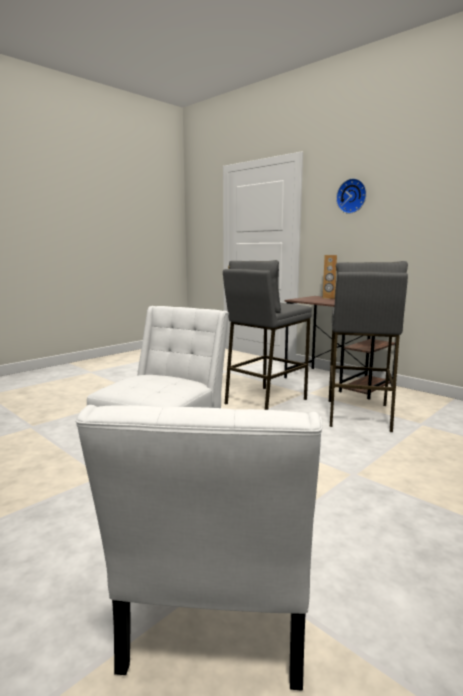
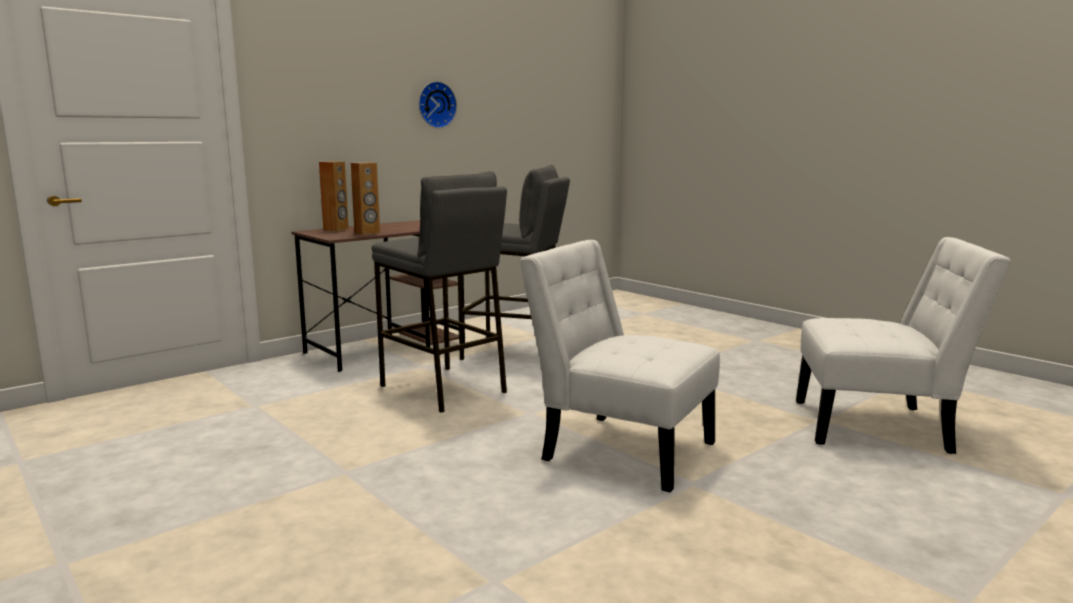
camera: 85 degrees left, 0 degrees up
(319, 301) = (367, 233): none -> brown speaker
(352, 196) = (333, 72): wall clock -> wall clock (435, 105)

